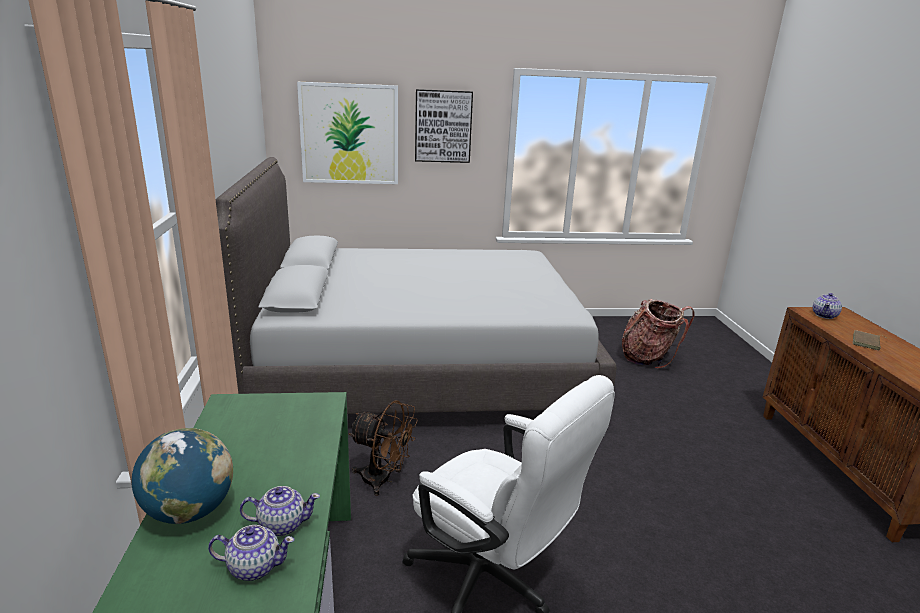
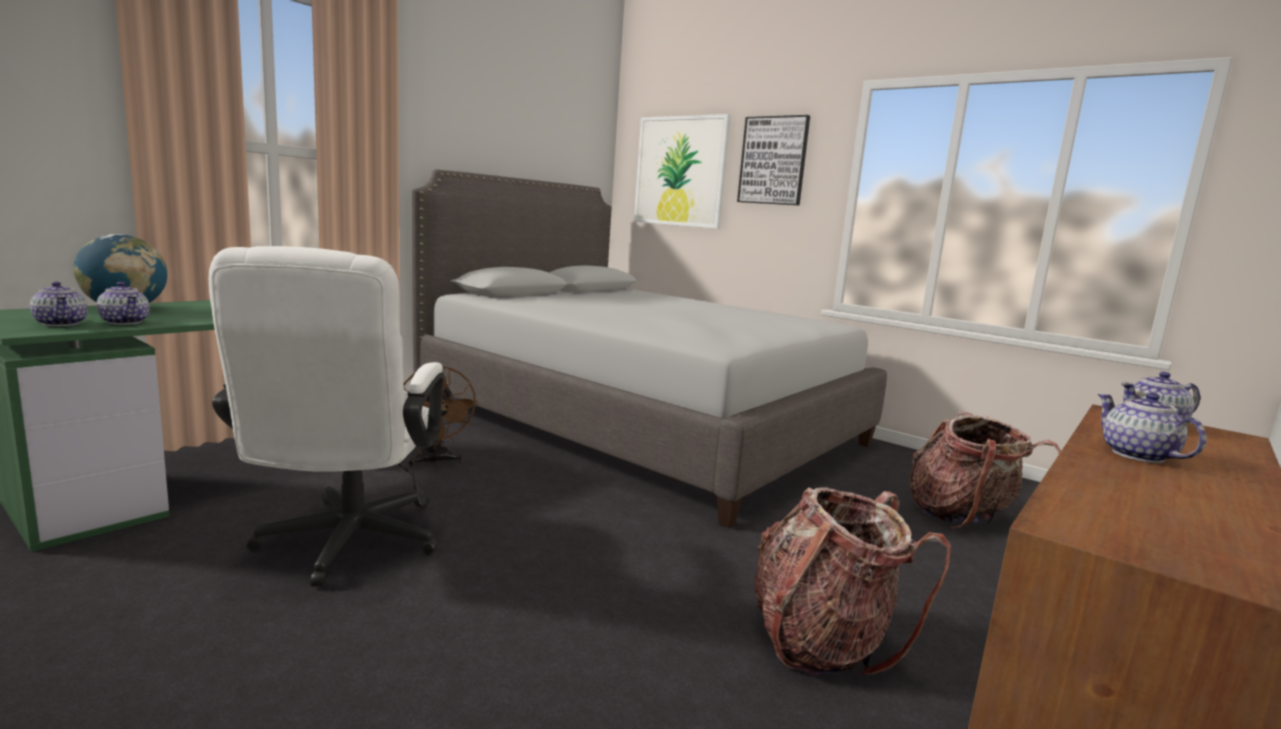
camera: 45 degrees right, 10 degrees down
(726, 466) = (822, 641): none -> backpack
(867, 342) = (1138, 455): brown book -> teapot

